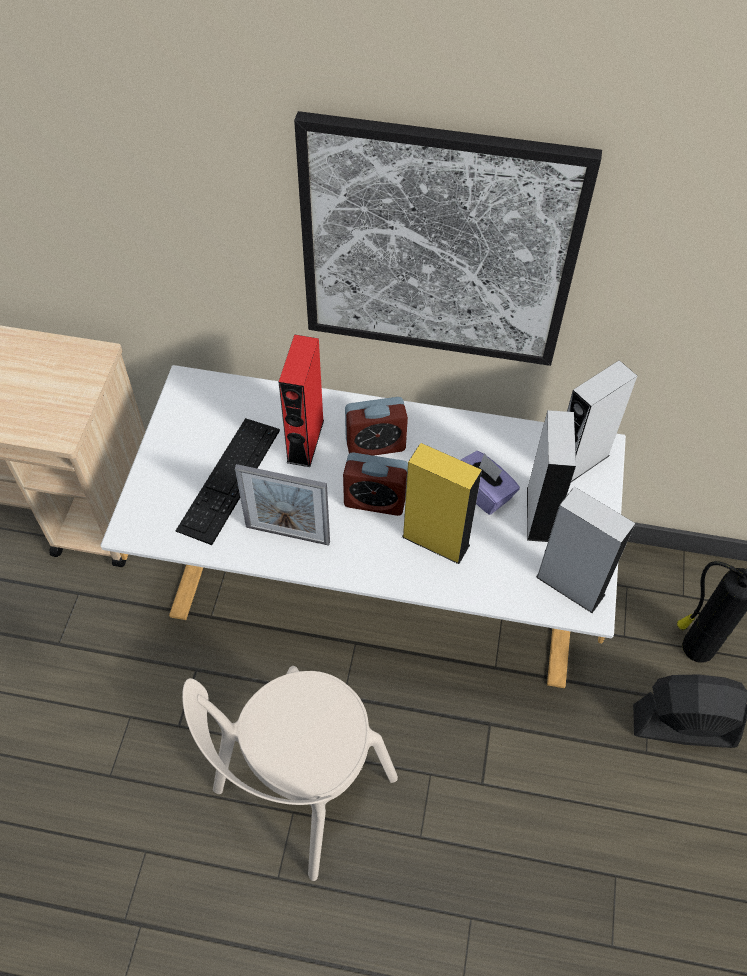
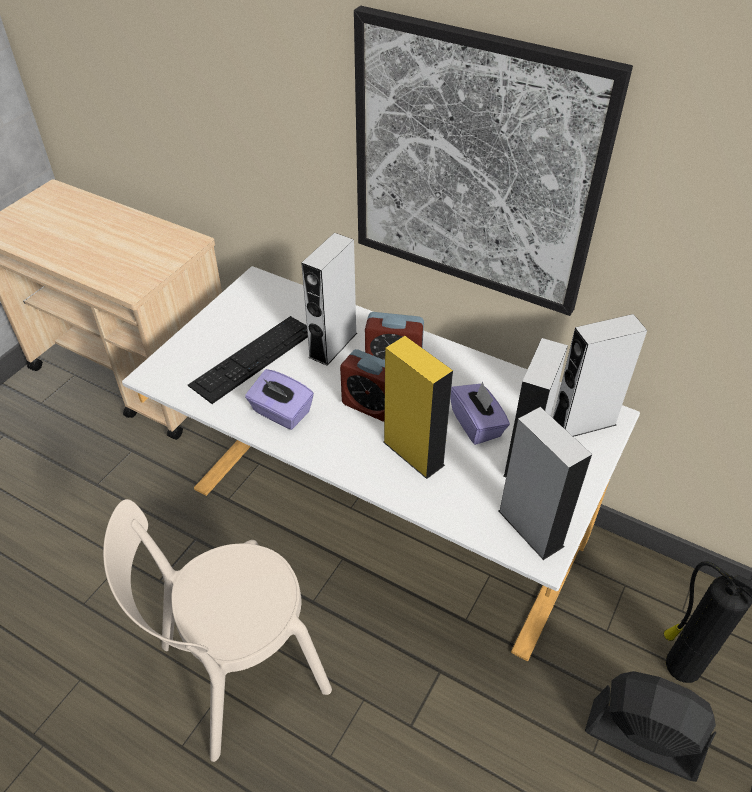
camera: 20 degrees right, 10 degrees down
(287, 534) = (281, 413): picture frame -> purple tissue box
(305, 441) = (333, 345): red speaker -> grey speaker

